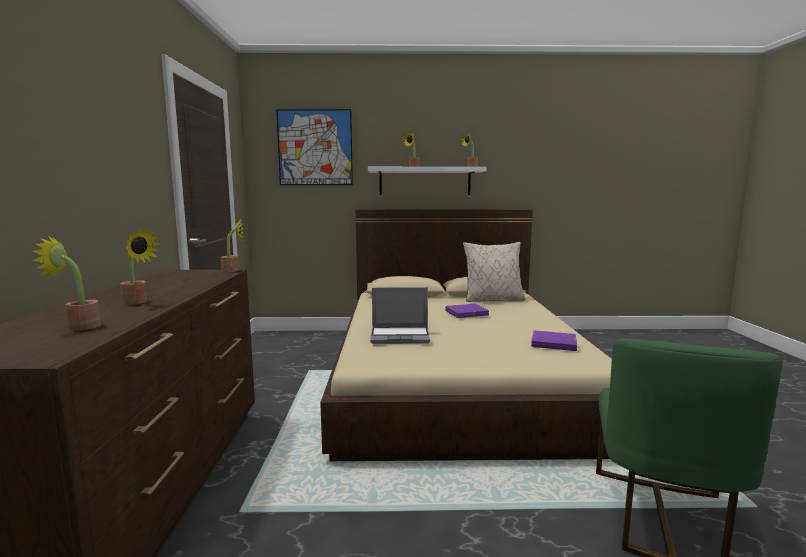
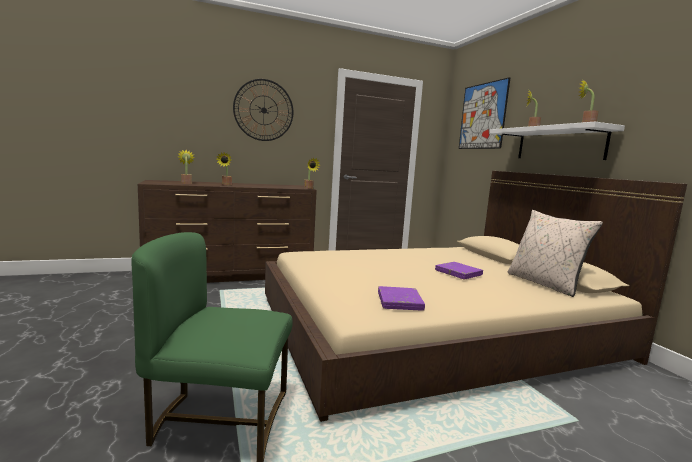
camera: 70 degrees right, 0 degrees up
(91, 124) = (263, 110): none -> wall clock
(400, 336) = (357, 256): laptop -> none

